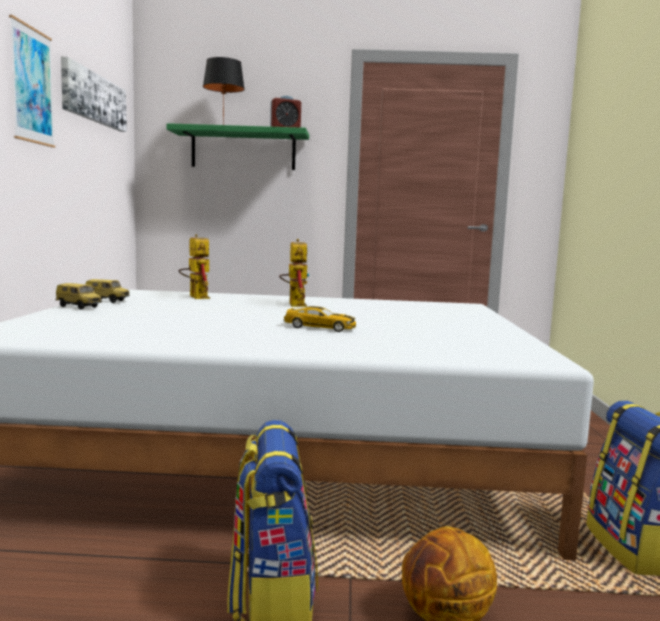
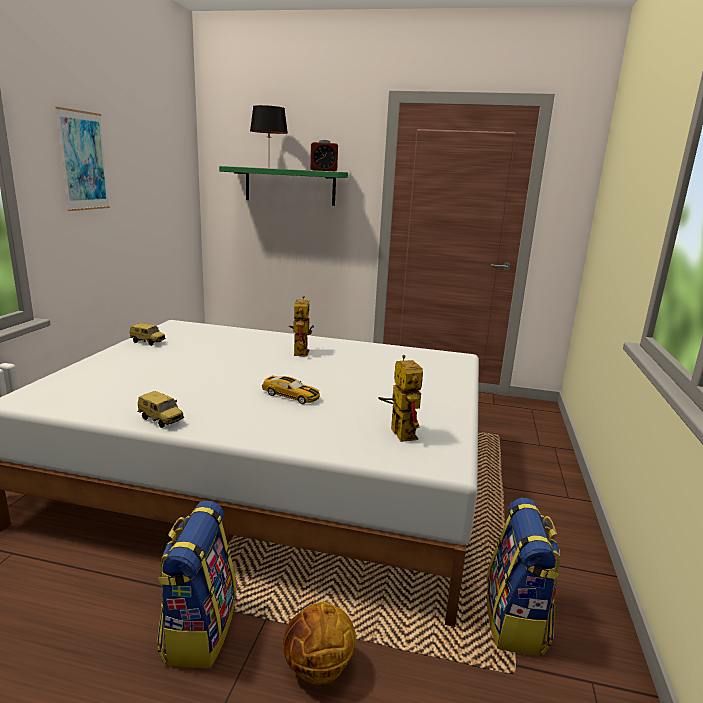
camera: 10 degrees right, 10 degrees up
(80, 307) = (120, 353): toy car -> toy car (162, 420)
(94, 98) = (151, 151): picture -> none
(195, 296) = (224, 335): toy robot -> toy robot (398, 431)

